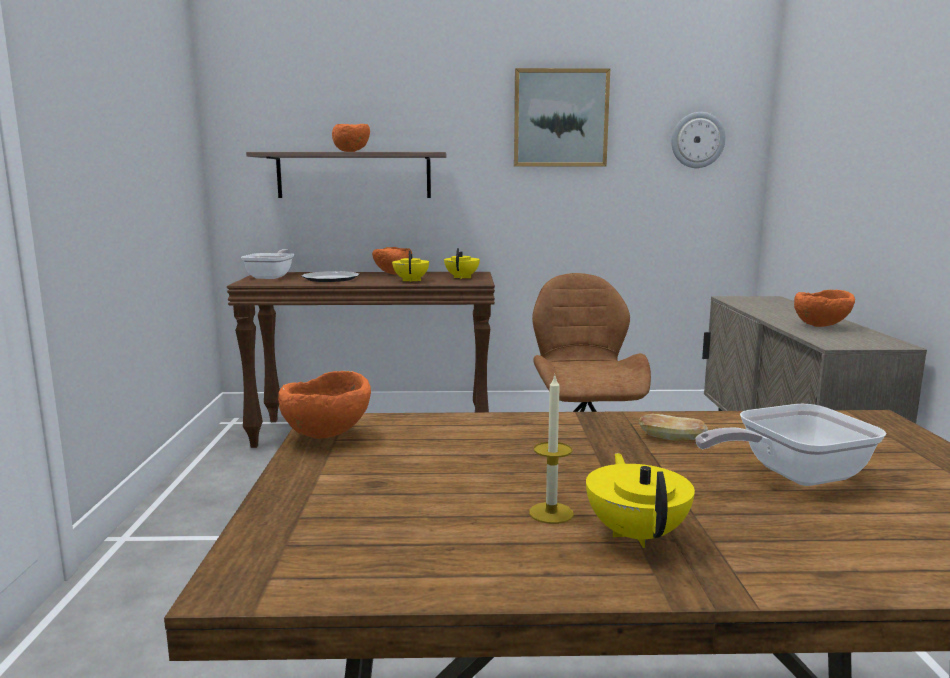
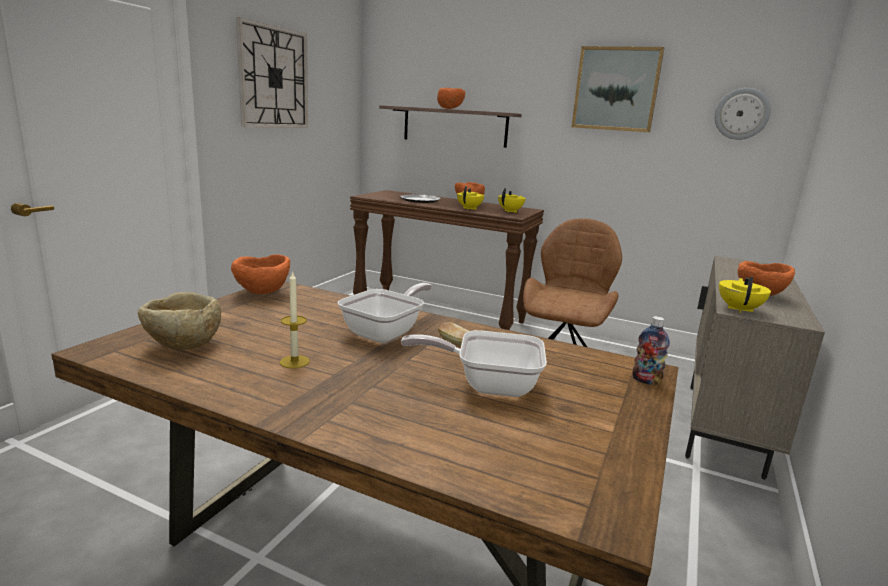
camera: 25 degrees right, 5 degrees up
(110, 114) = (274, 78): none -> wall clock
(272, 276) = (388, 194): frying pan -> frying pan (387, 332)
(362, 537) = (183, 346): none -> beige bowl
(637, 534) = (316, 386): yellow teapot -> yellow teapot (739, 309)
(896, 430) = (646, 380): none -> bottle

